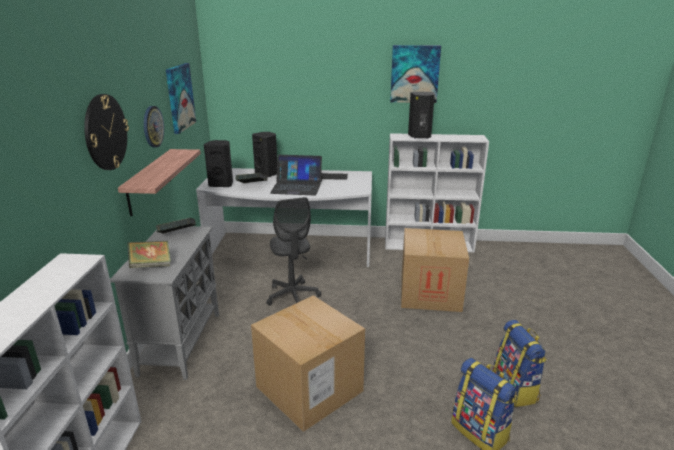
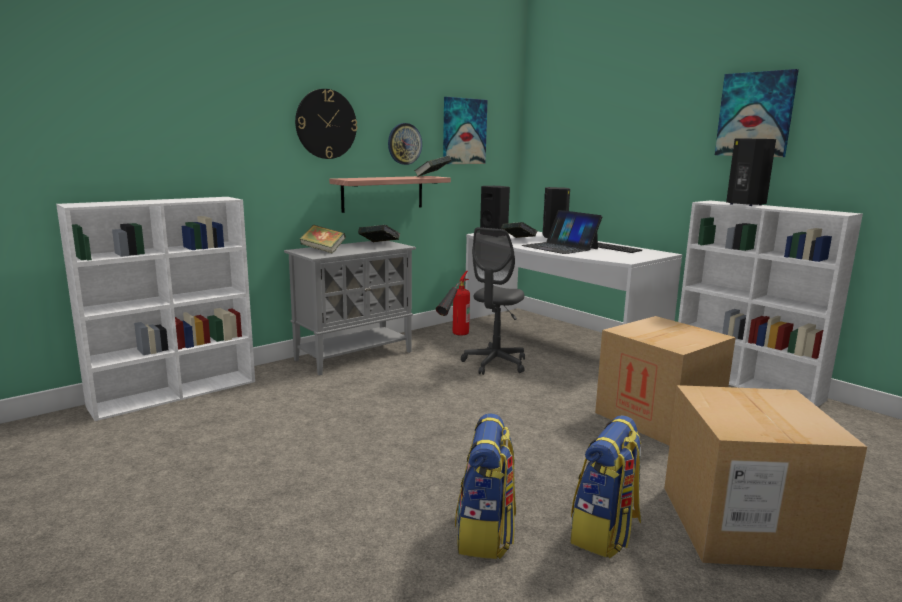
camera: 45 degrees right, 10 degrees down
(185, 152) = (432, 177): none -> book
(226, 284) = (453, 337): none -> fire extinguisher
(309, 389) = (389, 421): cardboard box -> cardboard box (743, 525)

